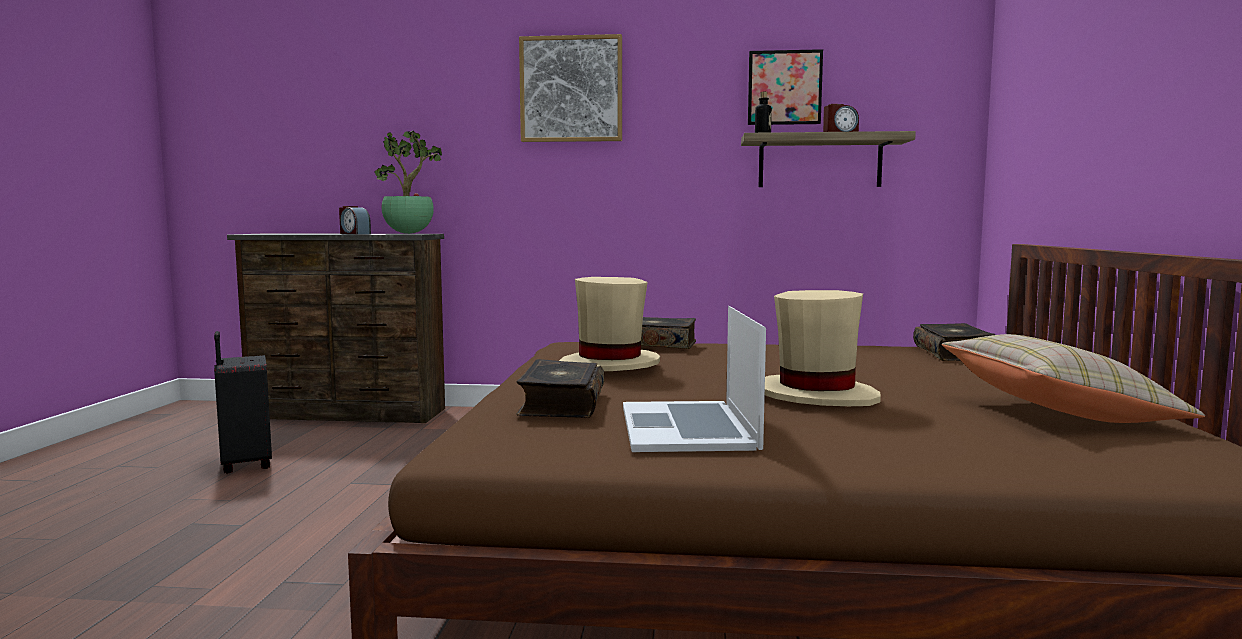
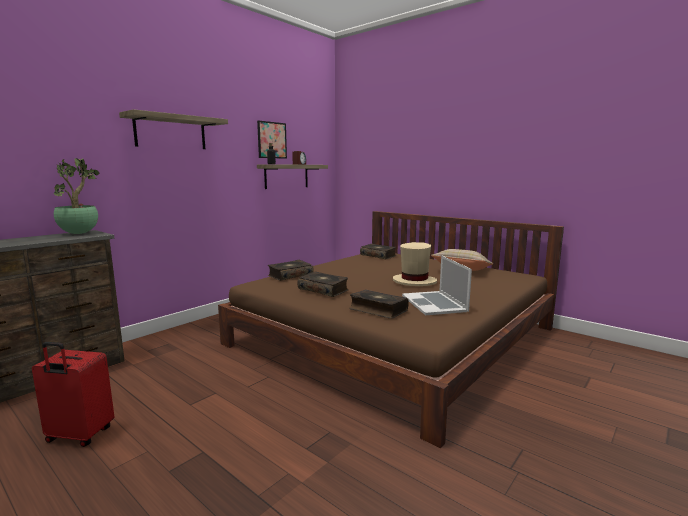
camera: 55 degrees left, 5 degrees up
(245, 464) = (79, 436): black suitcase -> red suitcase
(354, 234) = (44, 240): alarm clock -> none
(571, 89) = (171, 132): picture -> shelf
(610, 365) = (323, 290): beige hat -> book
(688, 427) = (434, 303): laptop -> laptop turned 45 degrees clockwise

